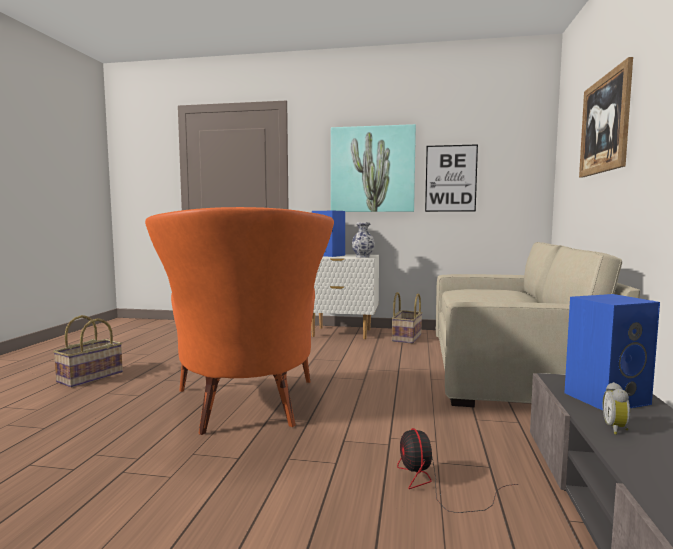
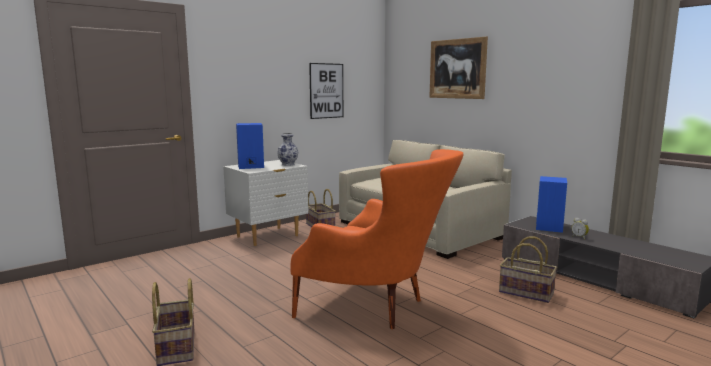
camera: 50 degrees left, 5 degrees up
(372, 169) = (269, 82): picture -> none
(435, 485) = (525, 293): fan -> basket

